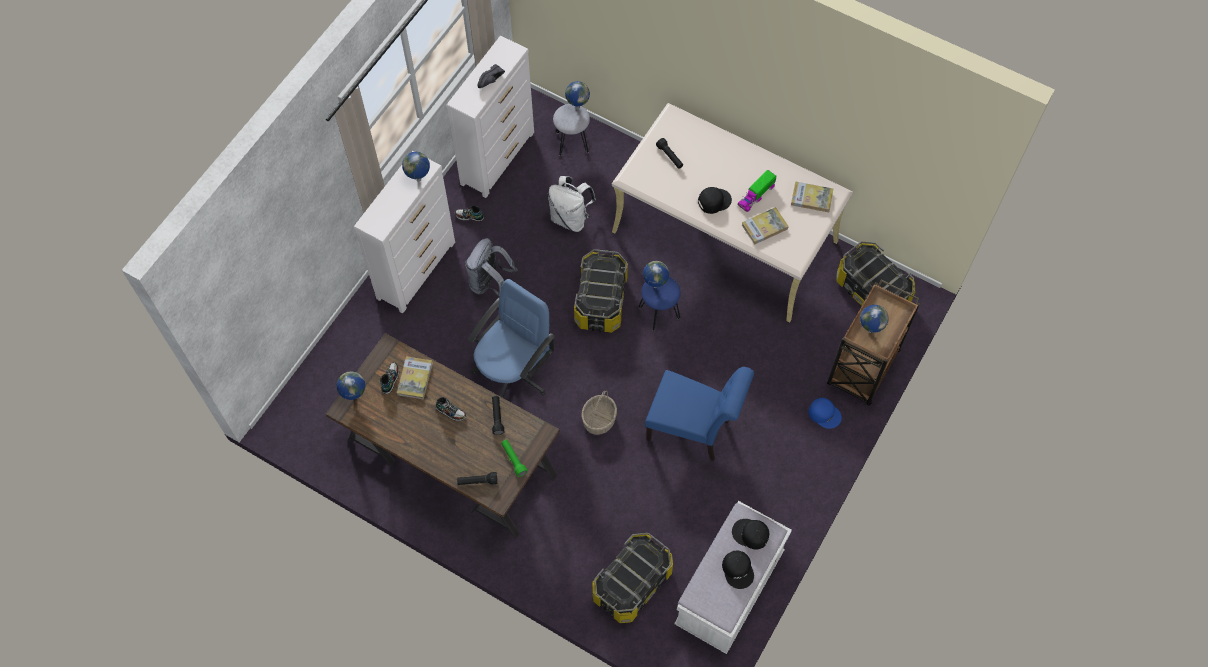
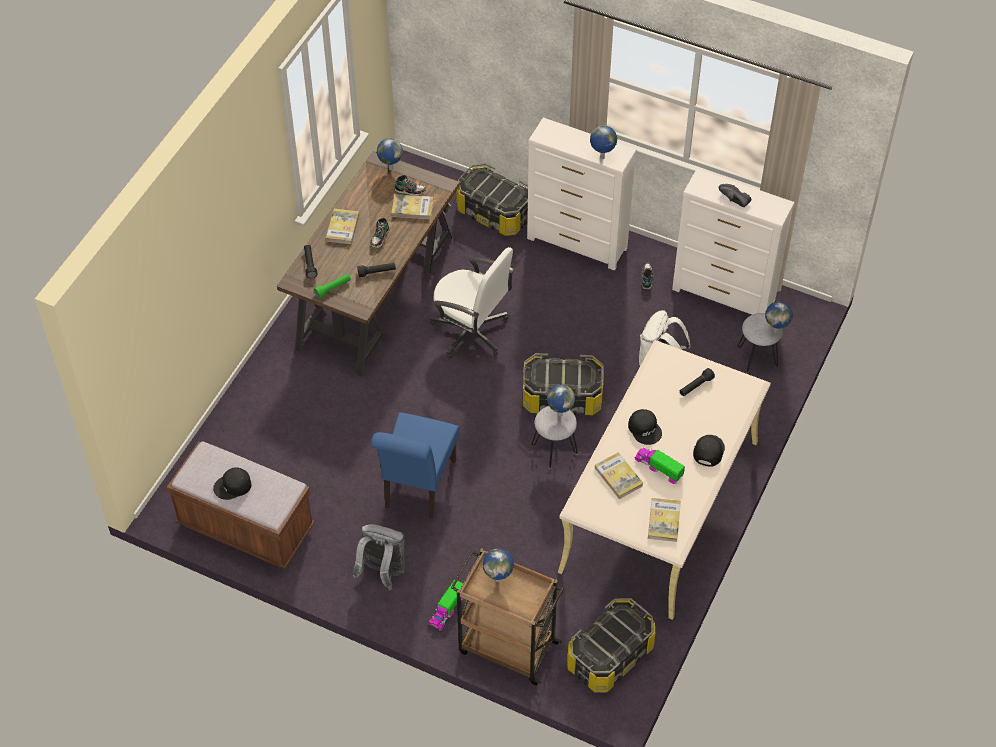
camera: 85 degrees right, 10 degrees down
(431, 447) = (342, 228): none -> book
(490, 283) = (570, 303): grey backpack -> grey backpack (382, 572)
(513, 372) = (471, 331): blue office chair -> white office chair
(599, 419) = (425, 405): basket -> none
(632, 584) = (250, 445): storage box -> storage box (494, 213)
(659, 313) = (554, 449): blue stool -> grey stool
(729, 589) = (246, 527): white bench -> brown bench
(750, 534) = (270, 495): black cap -> black cap (708, 451)
(824, 413) = (447, 609): blue cap -> toy truck

